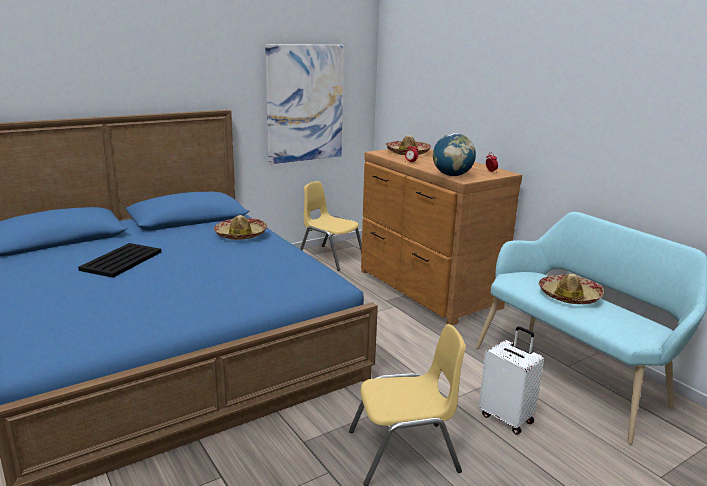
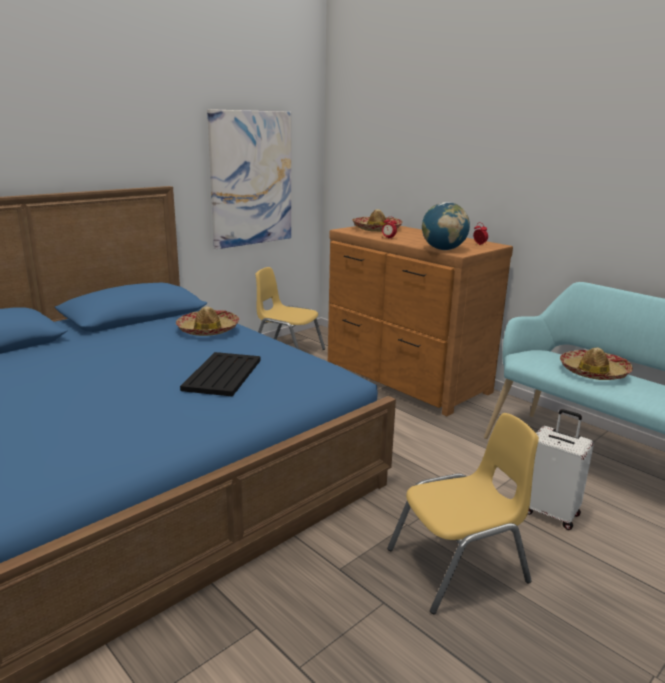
camera: 10 degrees left, 0 degrees up
(122, 260) = (75, 369): black tray -> black tray (223, 374)

